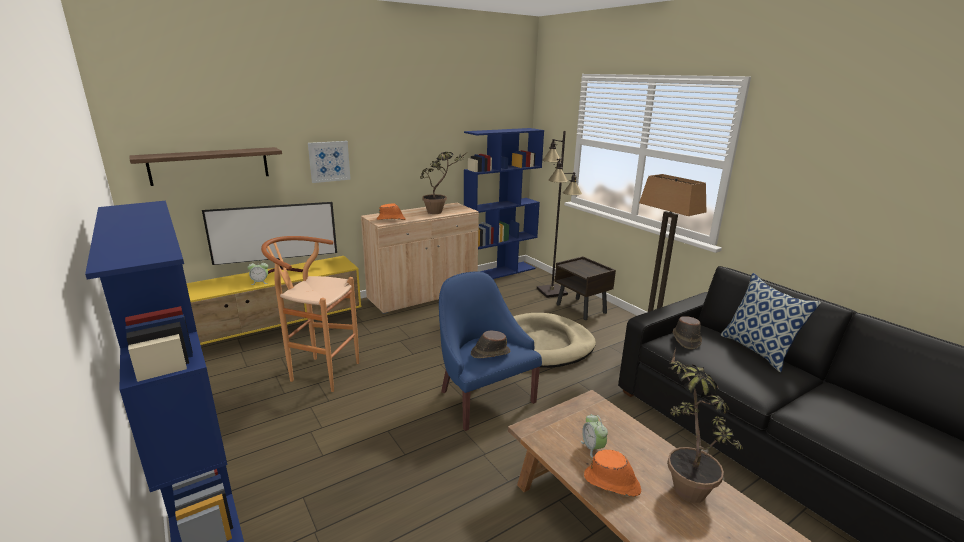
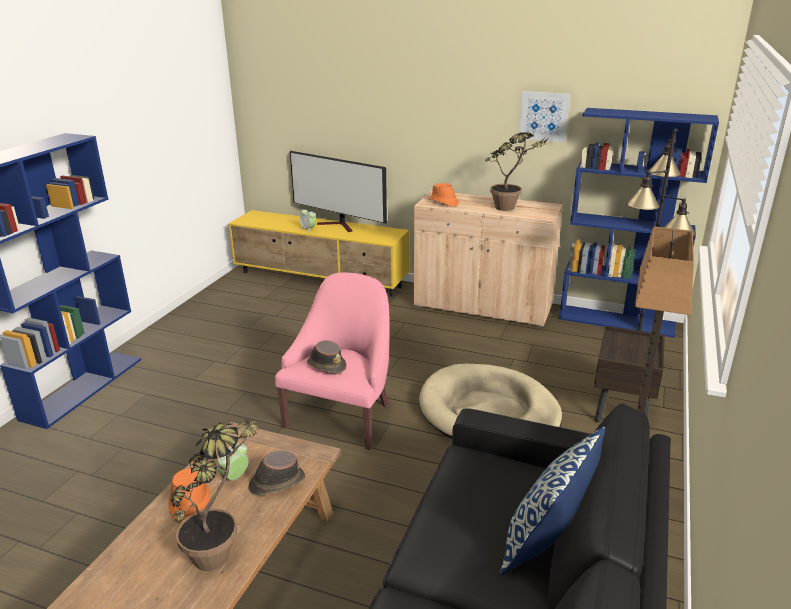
camera: 55 degrees right, 5 degrees up
(210, 165) = (300, 111): shelf -> none
(319, 372) = (290, 326): brown stool -> none
(329, 161) = (405, 123): picture -> picture (544, 116)
(483, 397) = (342, 416): blue armchair -> pink armchair
(686, 339) = (490, 470): brown hat -> brown hat (276, 482)

